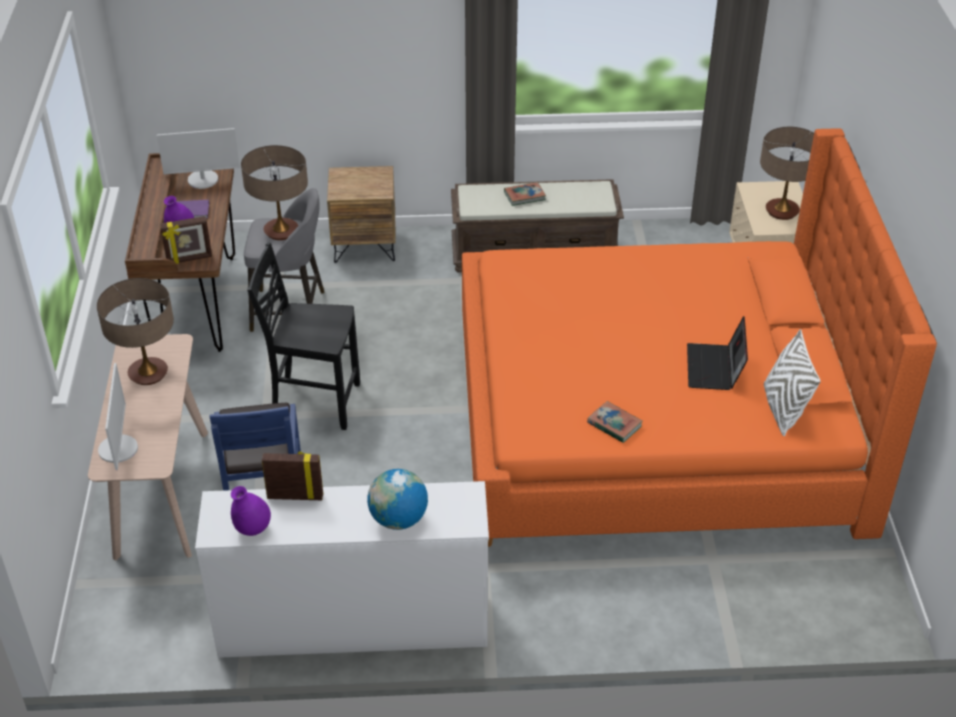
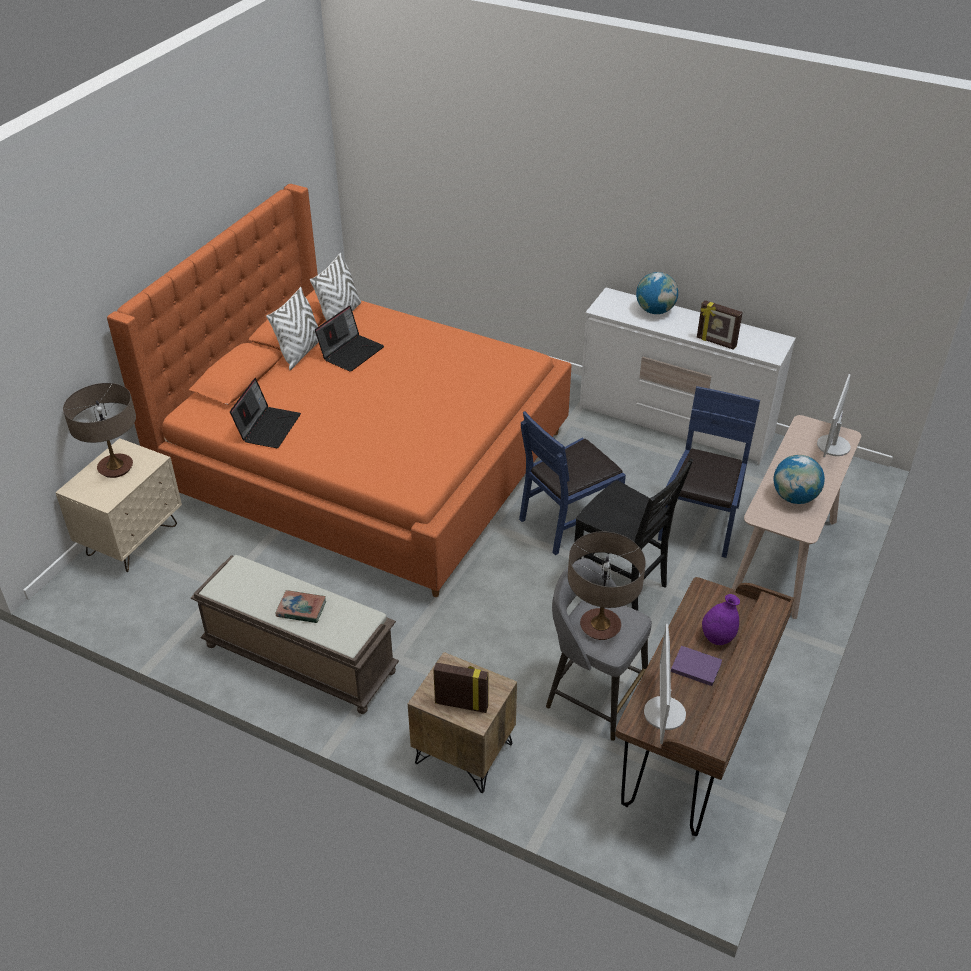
camera: 150 degrees left, 0 degrees up
(148, 374) = (794, 497): table lamp -> globe
(189, 259) = (719, 600): picture frame -> picture frame (461, 704)
(203, 180) = (664, 713): monitor -> monitor turned 105 degrees counterclockwise
(252, 529) = (753, 334): purple vase -> none
(402, 443) = (568, 521): none -> blue chair
(614, 425) = (458, 344): book -> none
(692, 264) = (268, 427): none -> laptop
(764, 347) = (300, 352): none -> white pillow

